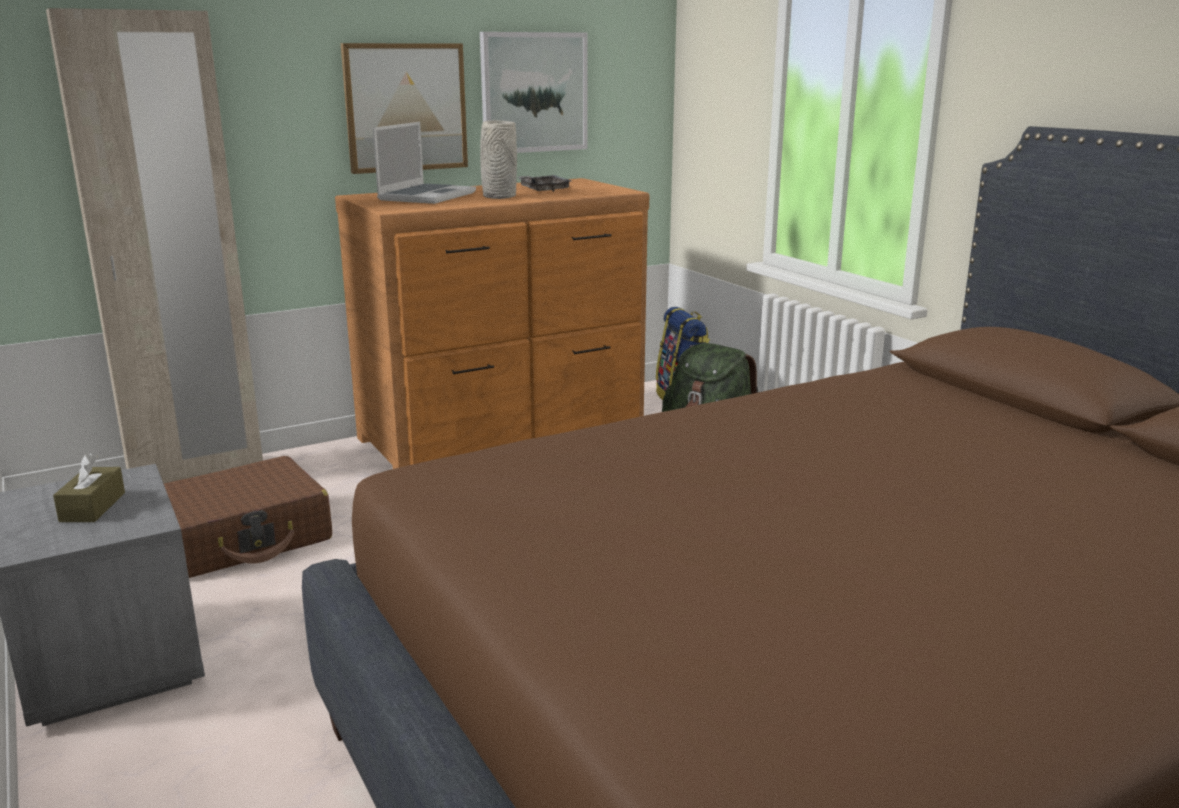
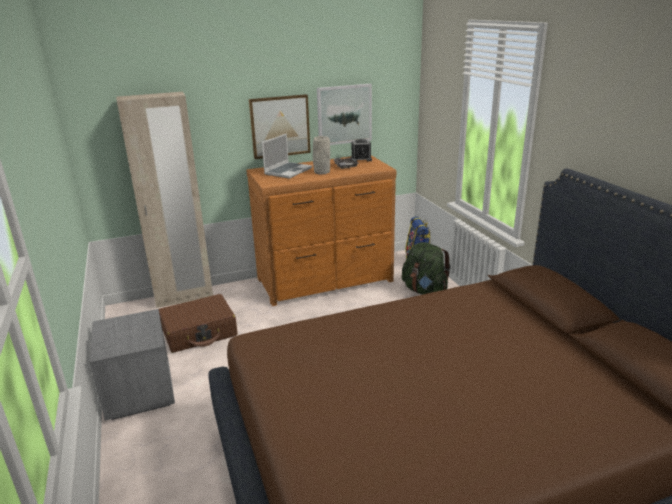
camera: 10 degrees right, 5 degrees up
(93, 507) = (130, 331): brown tissue box -> none
(570, 183) = (361, 159): none -> alarm clock

